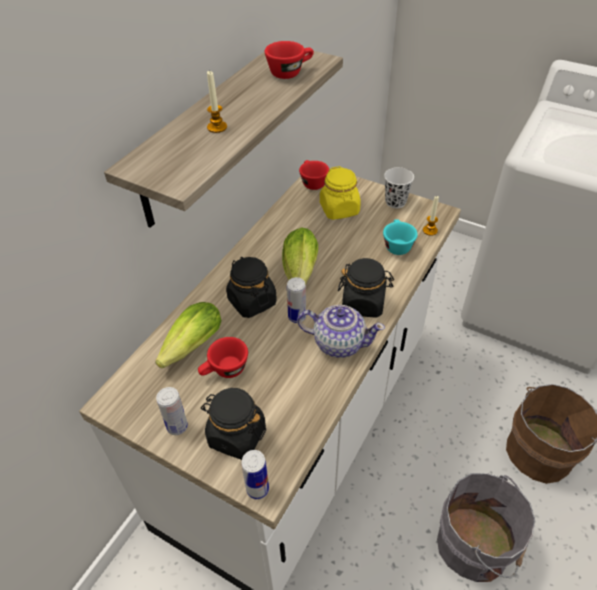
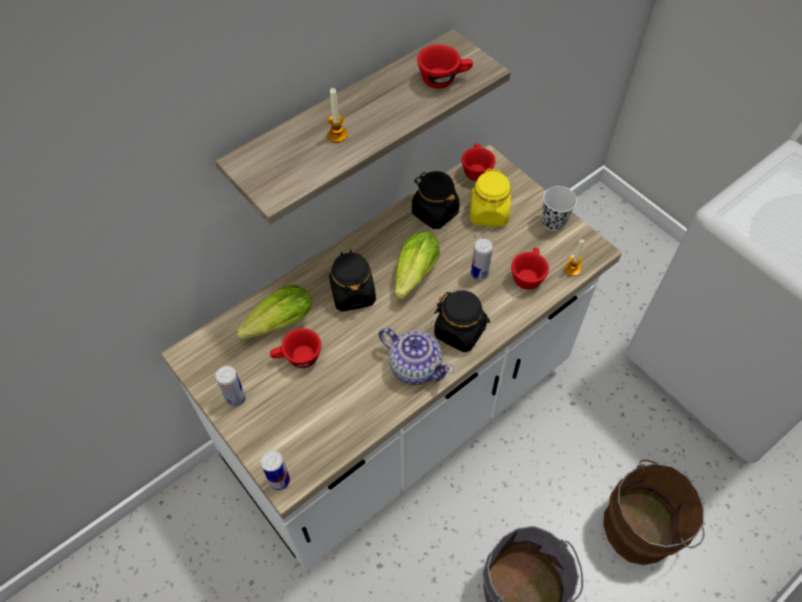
camera: 20 degrees right, 10 degrees up
(236, 435) = (282, 425): black jar -> black jar (434, 213)
(297, 317) = (388, 325): can -> can (479, 274)
(396, 245) = (527, 275): turquoise cup -> red cup

